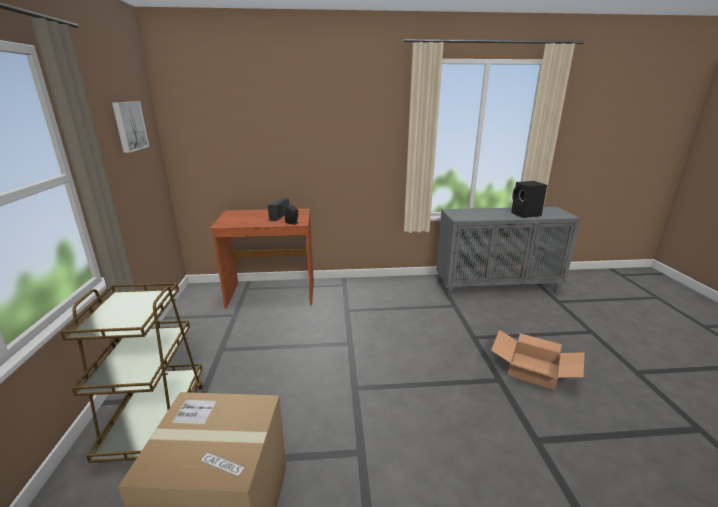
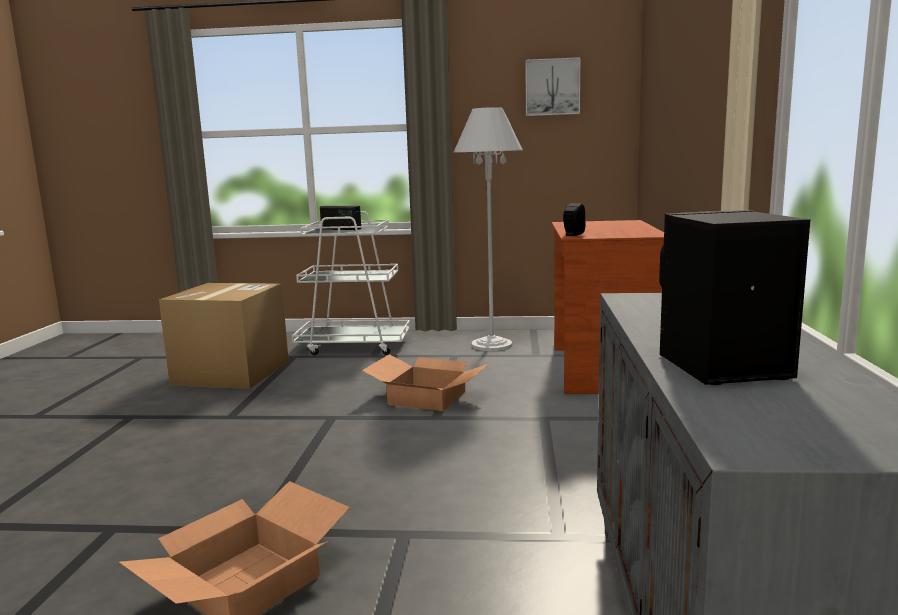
camera: 100 degrees right, 10 degrees down
(156, 418) = (354, 346): brown cart -> white cart
(199, 334) = (491, 345): none -> white floor lamp
(280, 216) = (609, 231): radio -> radio (341, 229)
(316, 350) = (428, 397): none -> cardboard box

